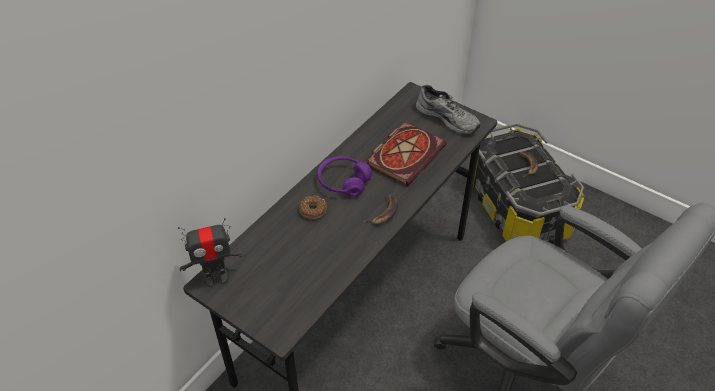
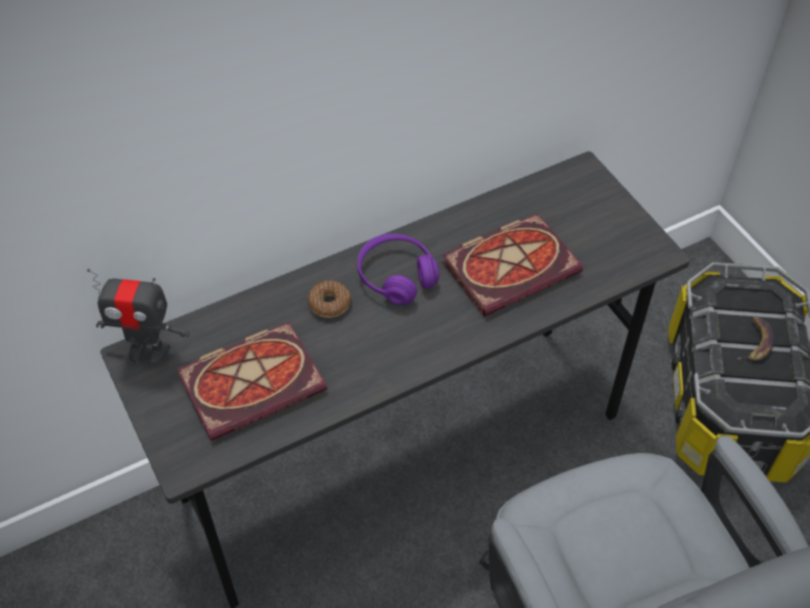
camera: 25 degrees right, 5 degrees up
(294, 269) = (254, 380): none -> book
(384, 212) = (427, 344): banana -> none
(448, 117) = (614, 229): grey shoe -> none

